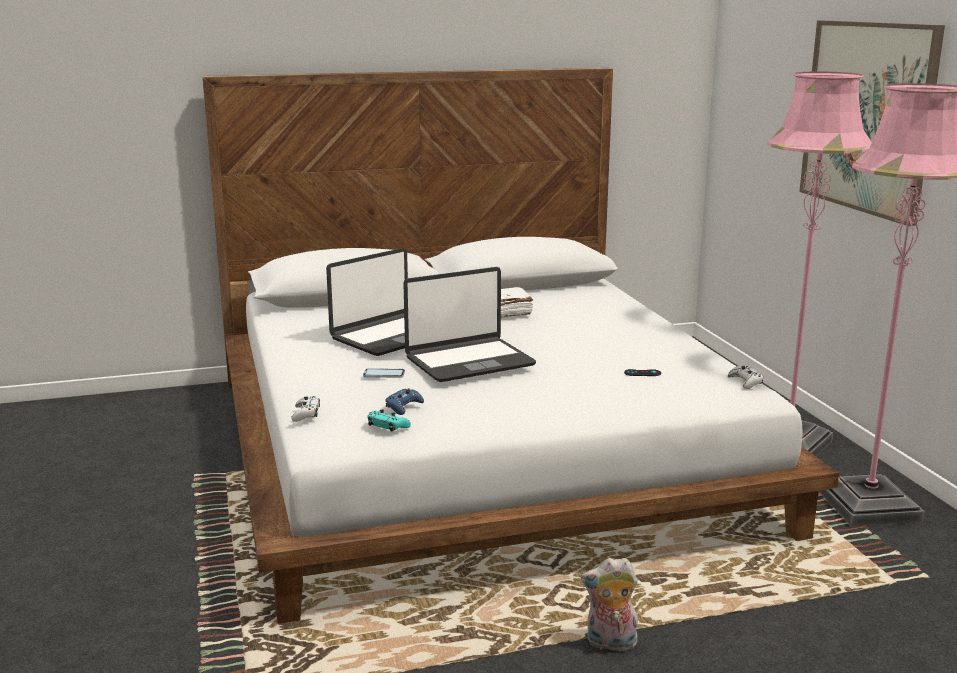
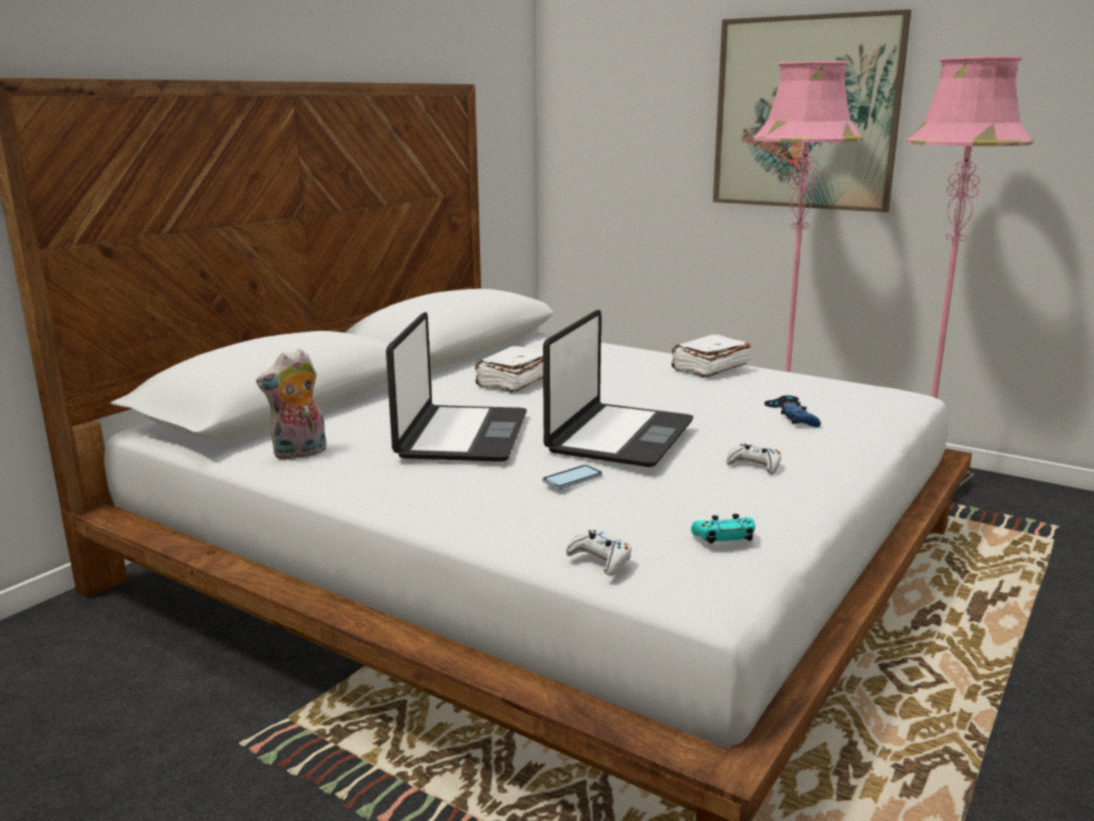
camera: 40 degrees left, 0 degrees up
(403, 406) = (687, 507): blue game controller -> blue game controller (799, 420)
(610, 644) = (1020, 703): plush toy -> plush toy (299, 453)
(653, 338) = (709, 368): none -> white book
(745, 382) = (869, 386): white game controller -> white game controller (754, 465)

